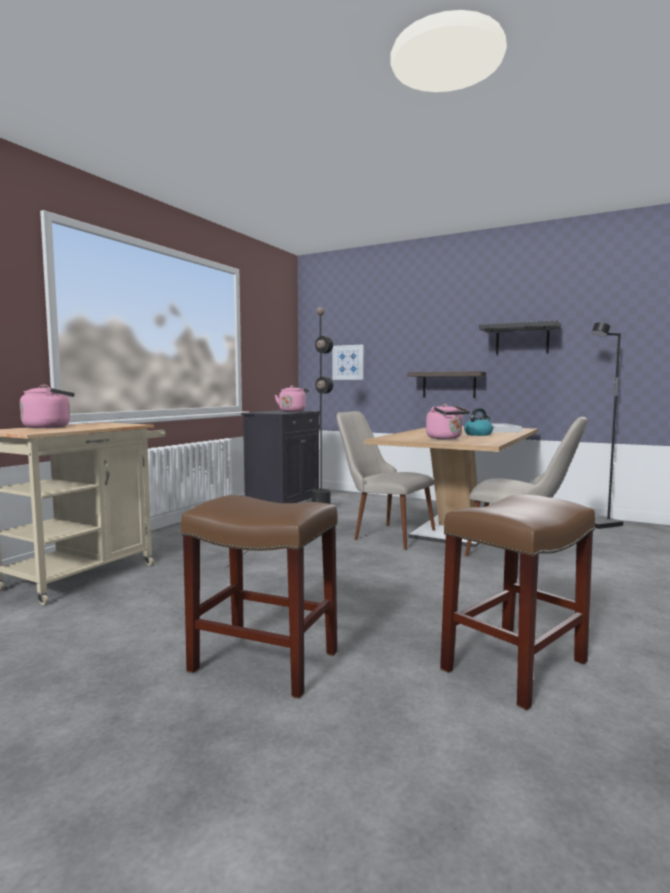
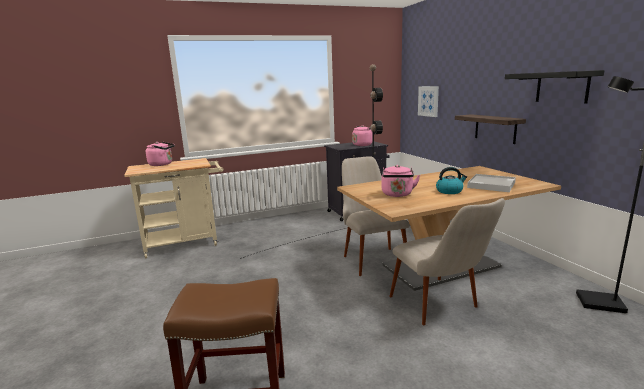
camera: 40 degrees right, 10 degrees up
(266, 661) = (152, 330): brown stool -> none

